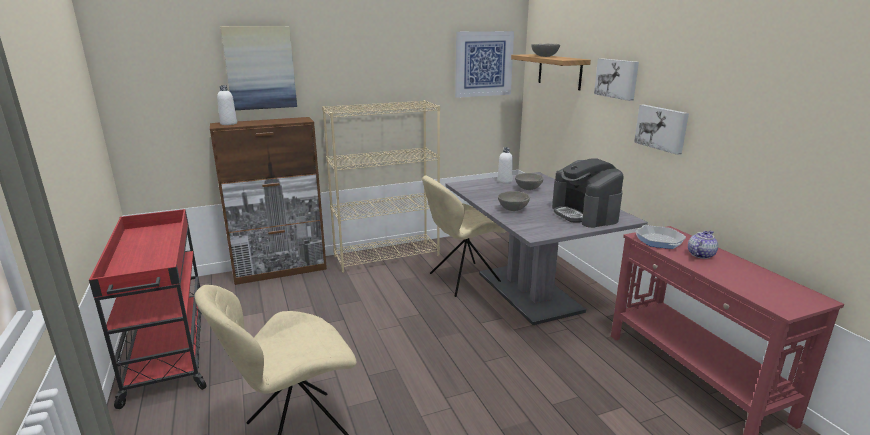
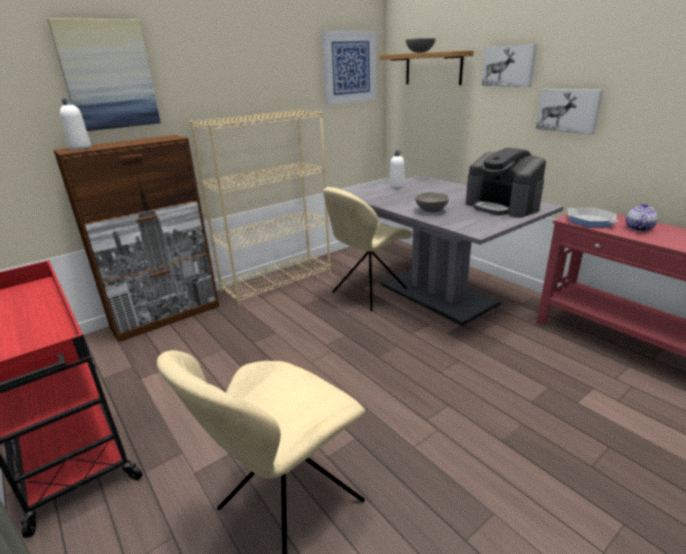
camera: 15 degrees left, 5 degrees up
(528, 188) = (426, 190): grey bowl -> none

